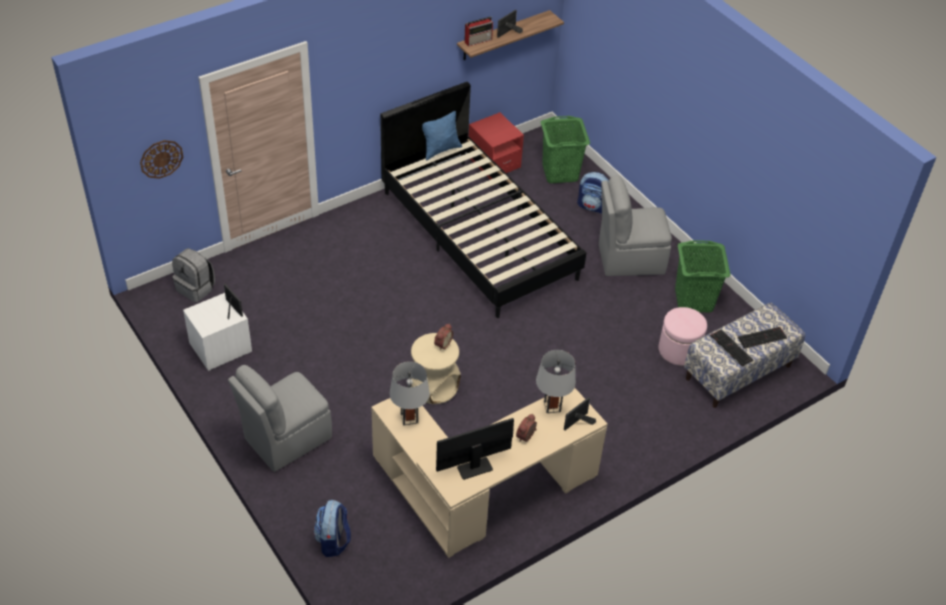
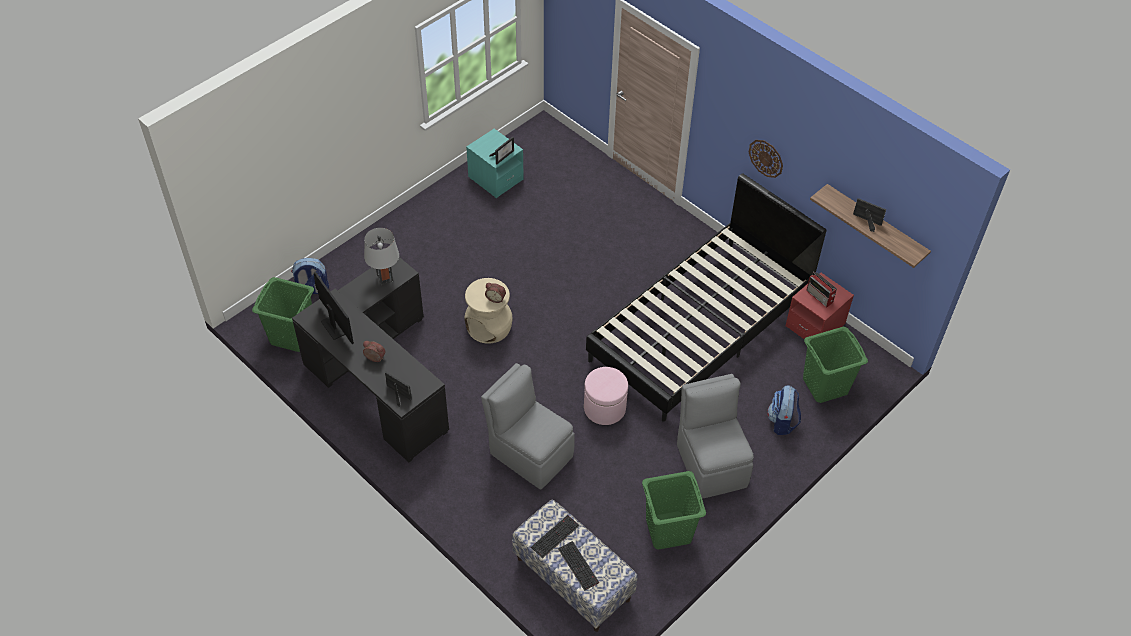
camera: 80 degrees right, 5 degrees up
(161, 158) = (580, 33): wall clock -> wall clock (766, 158)
(196, 288) = (558, 148): grey backpack -> none
(220, 348) = (495, 178): white nightstand -> turquoise nightstand
(286, 439) = (408, 240): grey chair -> grey chair (530, 453)
(397, 568) = (292, 335): none -> green laundry basket
(440, 149) = (777, 260): blue pillow -> none
(478, 40) = (839, 199): radio -> radio (820, 297)
(481, 491) = (377, 379): beige desk -> black desk
(552, 406) = (413, 373): grey table lamp -> none
(679, 350) = (589, 521): pink ottoman -> pink ottoman (604, 408)

